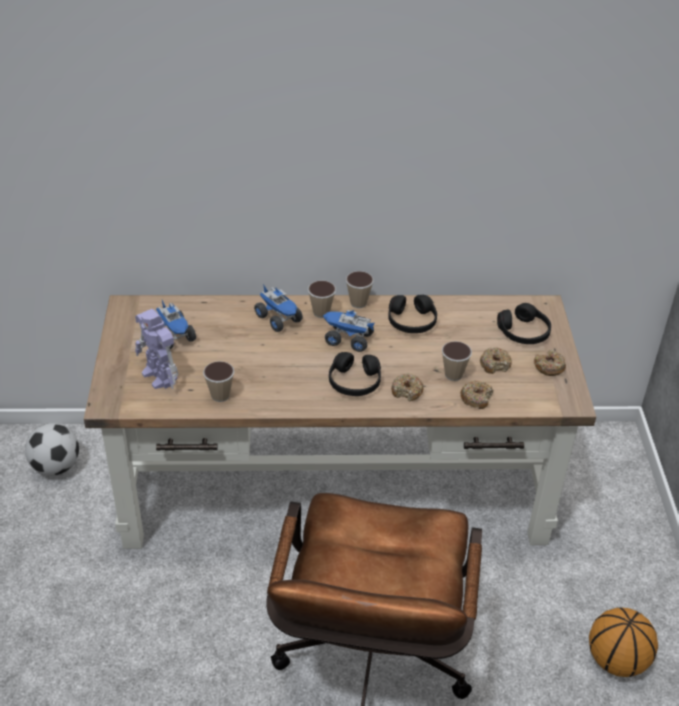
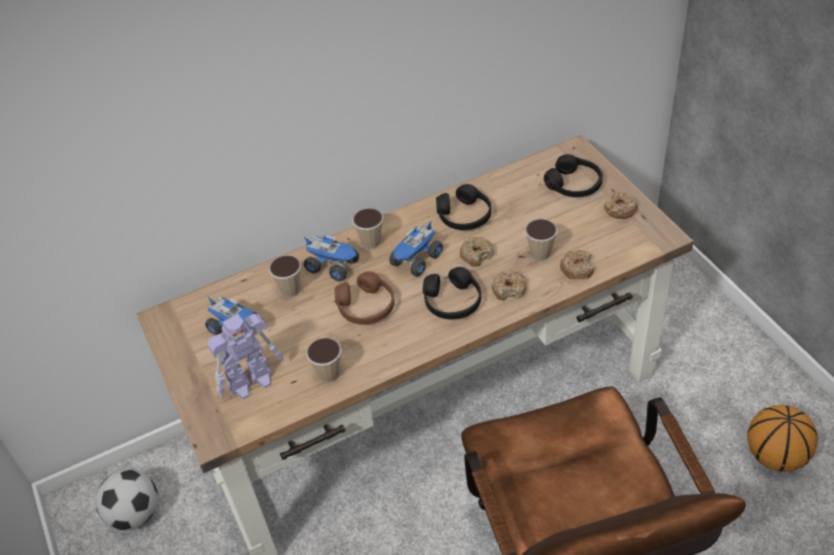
camera: 20 degrees left, 5 degrees up
(160, 377) = (252, 381): toy robot -> toy robot turned 60 degrees counterclockwise
(283, 358) = (366, 306): none -> brown headphones
(348, 340) = (416, 260): toy truck -> toy truck turned 45 degrees counterclockwise
(358, 303) = (400, 217): cup -> cup (290, 290)
(495, 364) = (570, 228): donut -> donut (476, 255)

